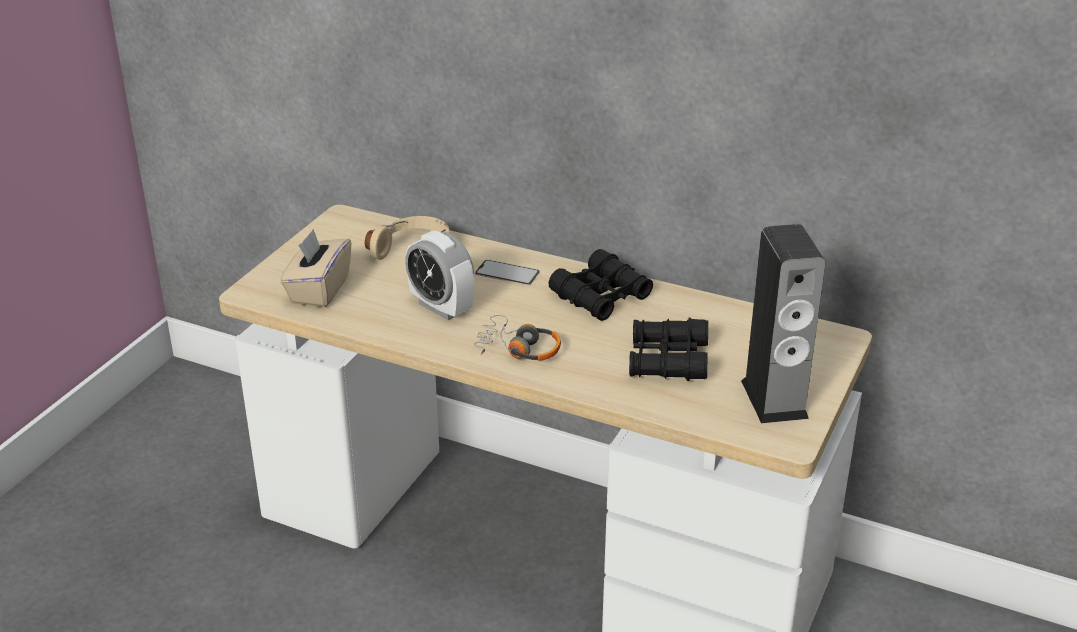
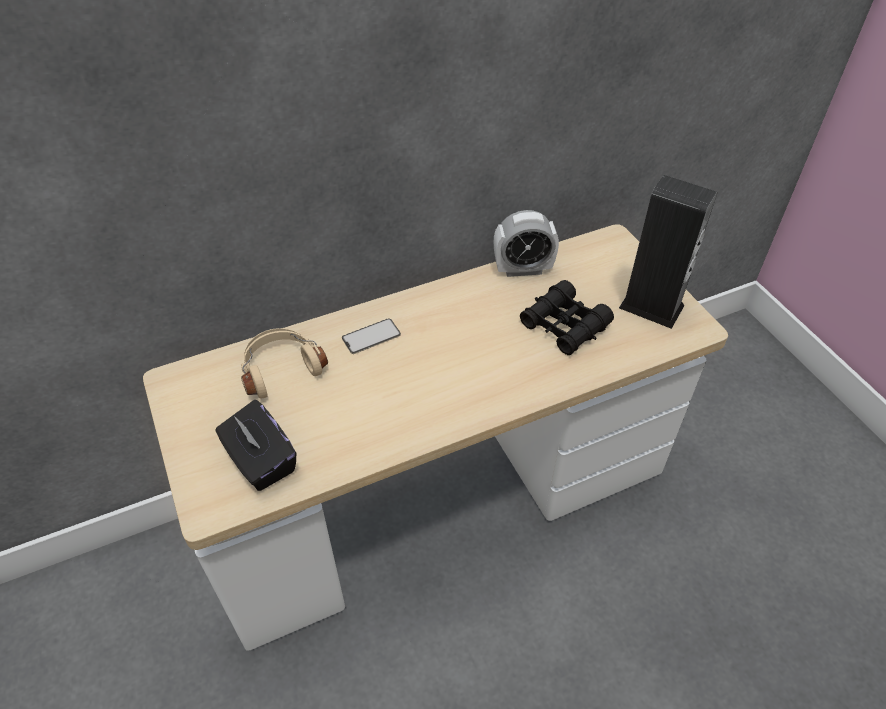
camera: 50 degrees left, 15 degrees up
(318, 290) = (261, 461): beige tissue box -> black tissue box
(441, 307) = (374, 400): alarm clock -> alarm clock (523, 269)
(518, 349) = (475, 391): headphones -> none
(601, 296) = (455, 308): black binoculars -> none

